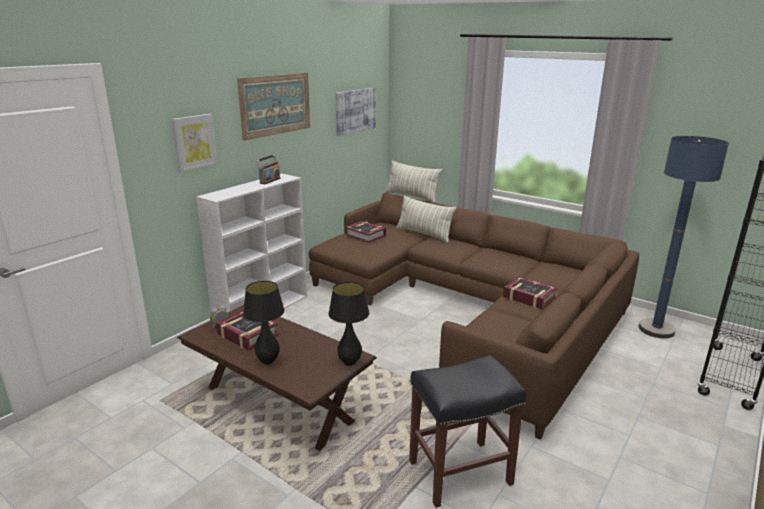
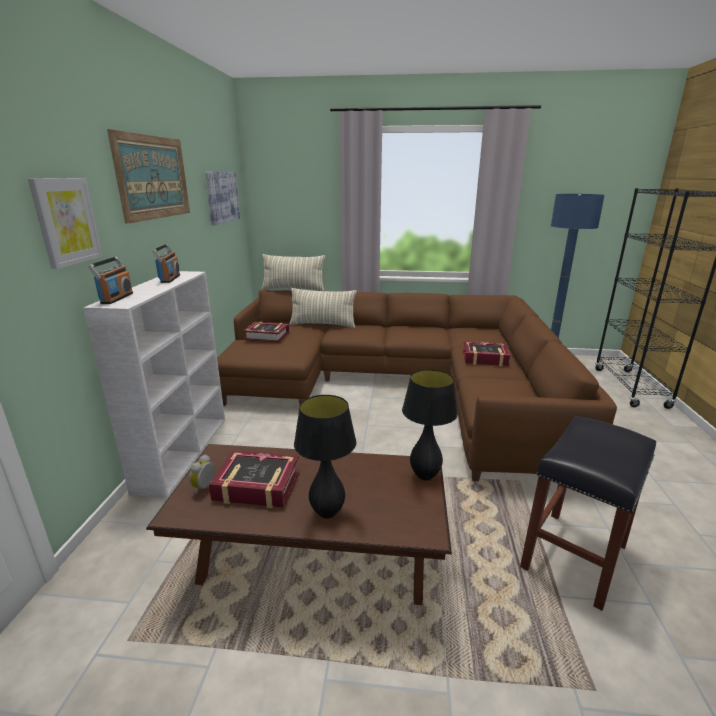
camera: 30 degrees left, 0 degrees up
(219, 192) = (116, 298): none -> radio

